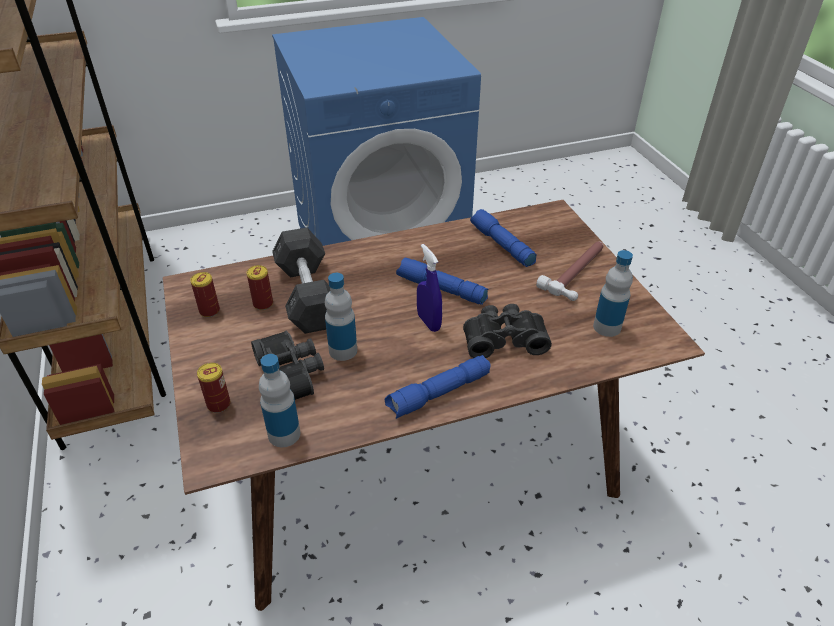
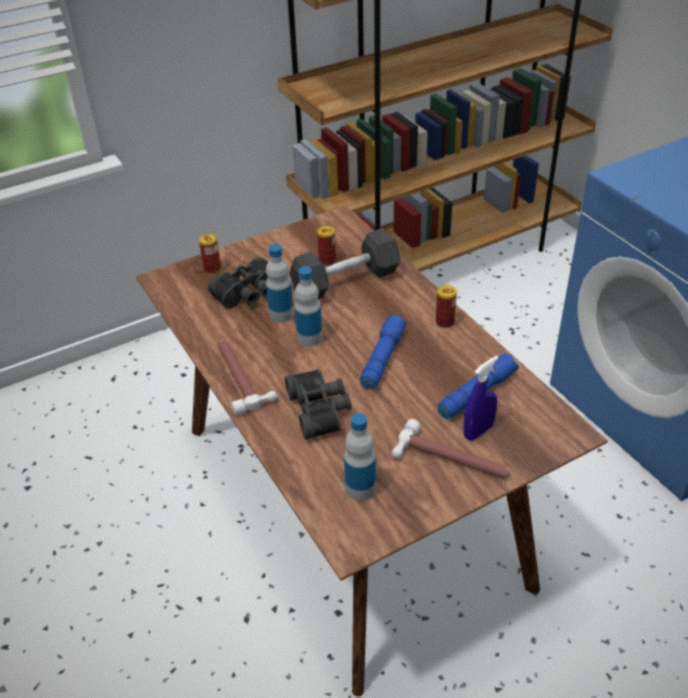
camera: 80 degrees right, 0 degrees up
(209, 311) = (310, 237): can -> can (445, 322)
(284, 434) = (187, 304): bottle -> bottle (310, 338)
(428, 322) = (331, 357): blue spray bottle -> blue spray bottle (478, 431)
(439, 394) = (240, 377): blue flashlight -> hammer

